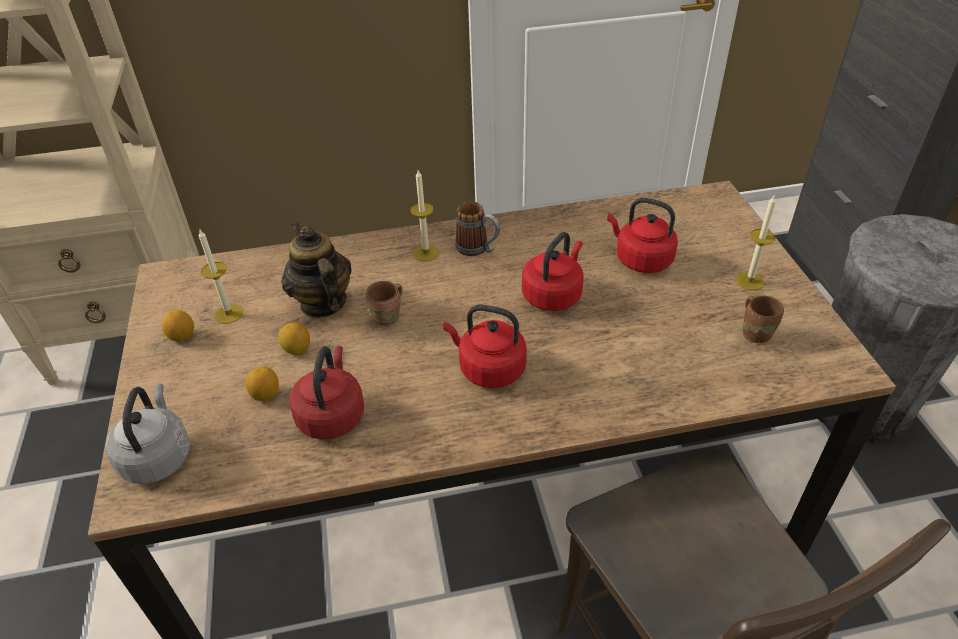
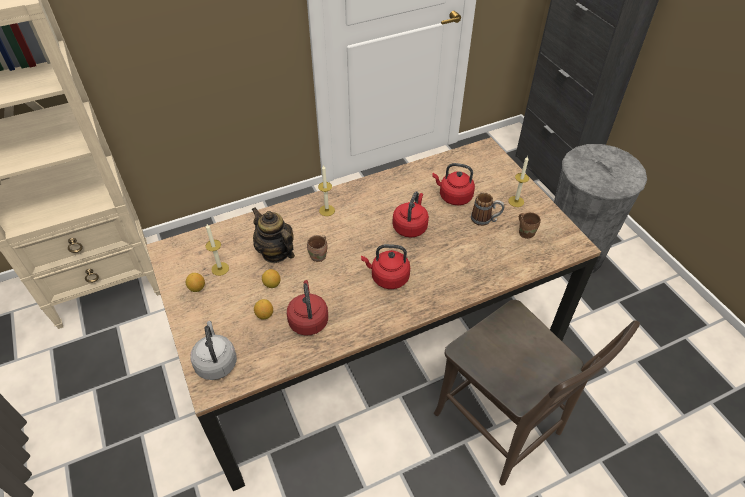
camera: 15 degrees left, 5 degrees up
(478, 249) = (357, 203): mug -> mug (485, 220)

